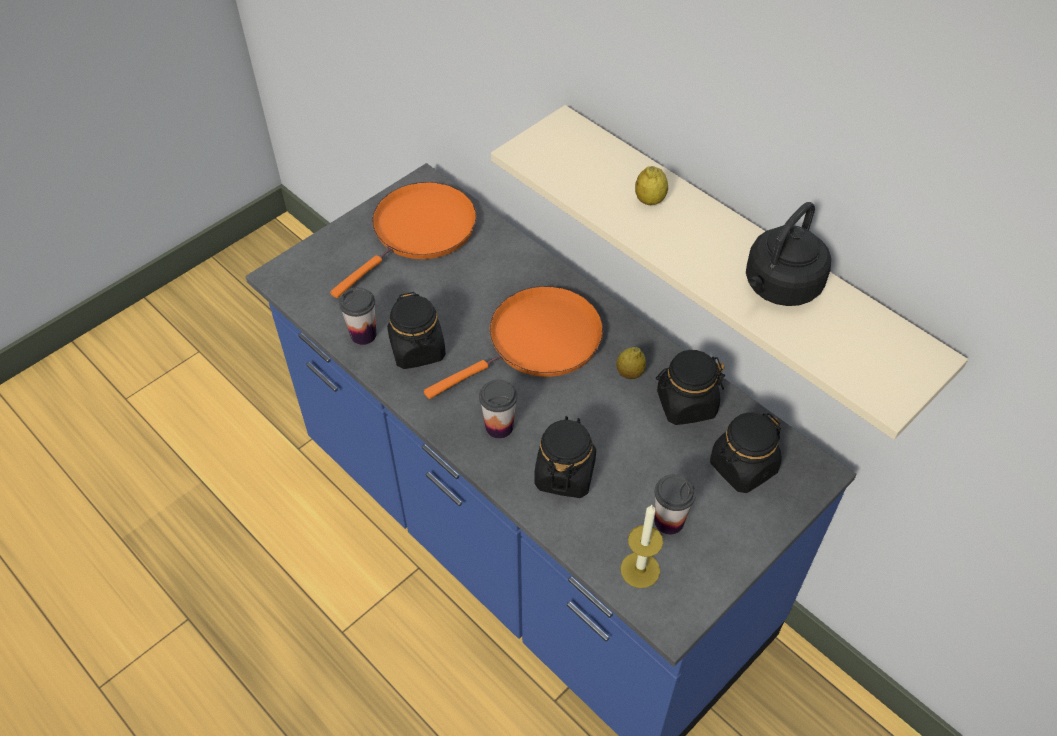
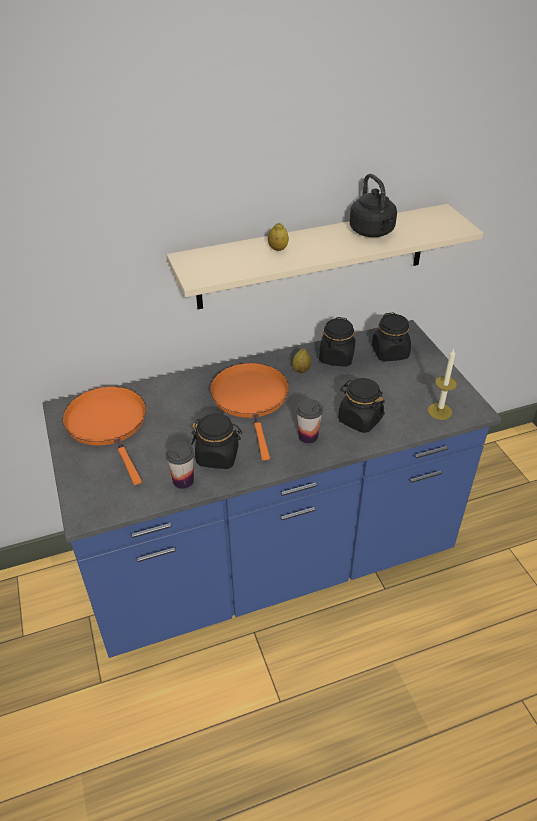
camera: 65 degrees left, 10 degrees down
(669, 521) = (412, 390): cup -> none

